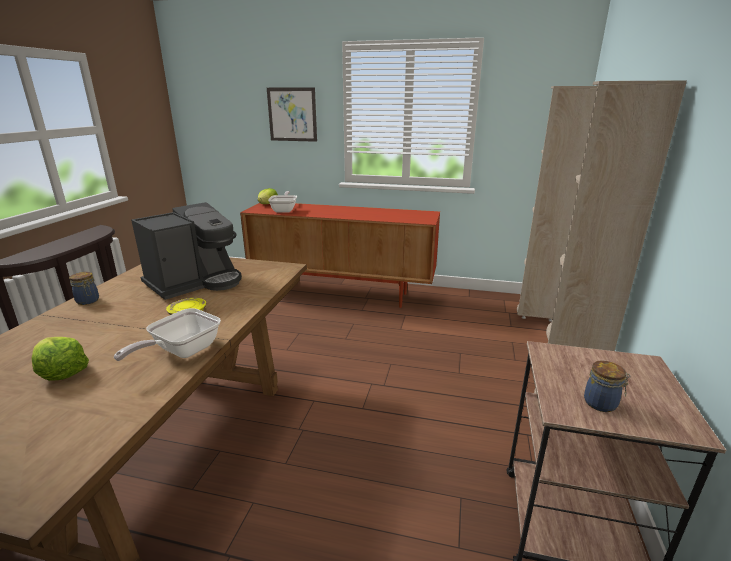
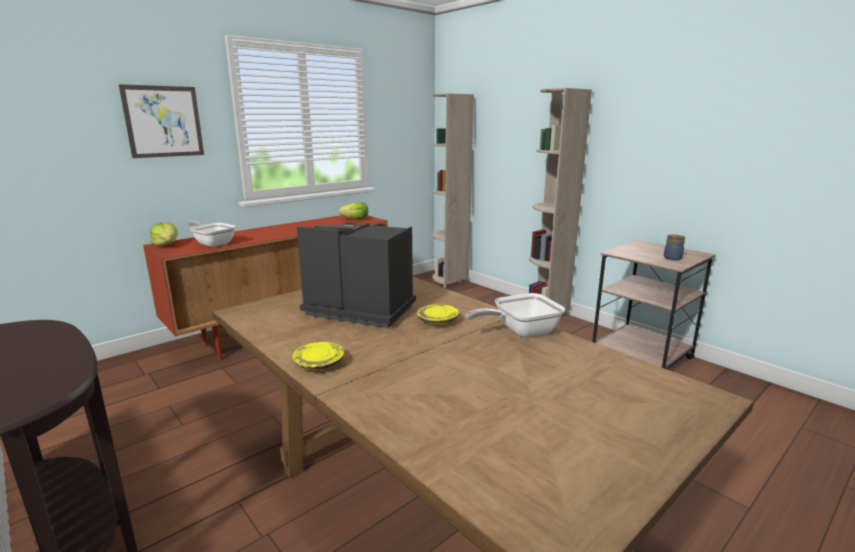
camera: 55 degrees left, 5 degrees down
(61, 372) = (507, 384): lettuce -> lettuce (355, 219)
(88, 301) = (319, 364): jar -> yellow plate
(181, 352) = (520, 332): frying pan -> frying pan turned 90 degrees clockwise
(196, 282) = (358, 309): coffee machine -> coffee machine turned 60 degrees counterclockwise

